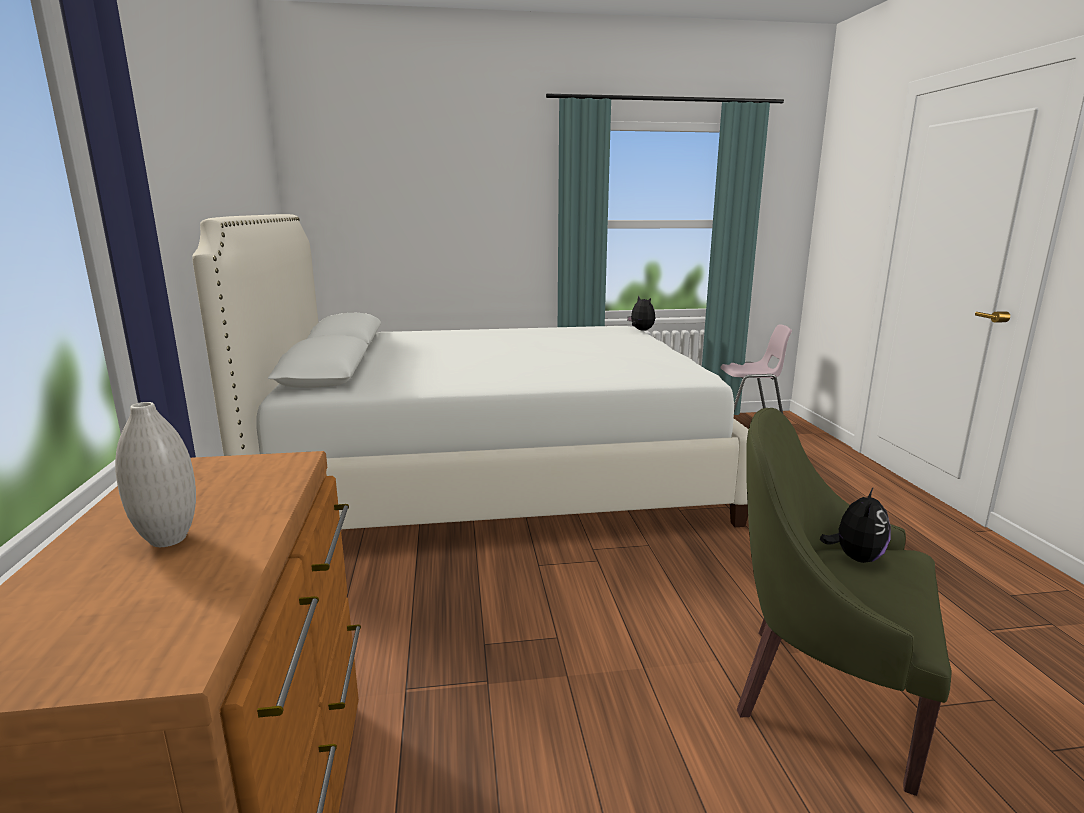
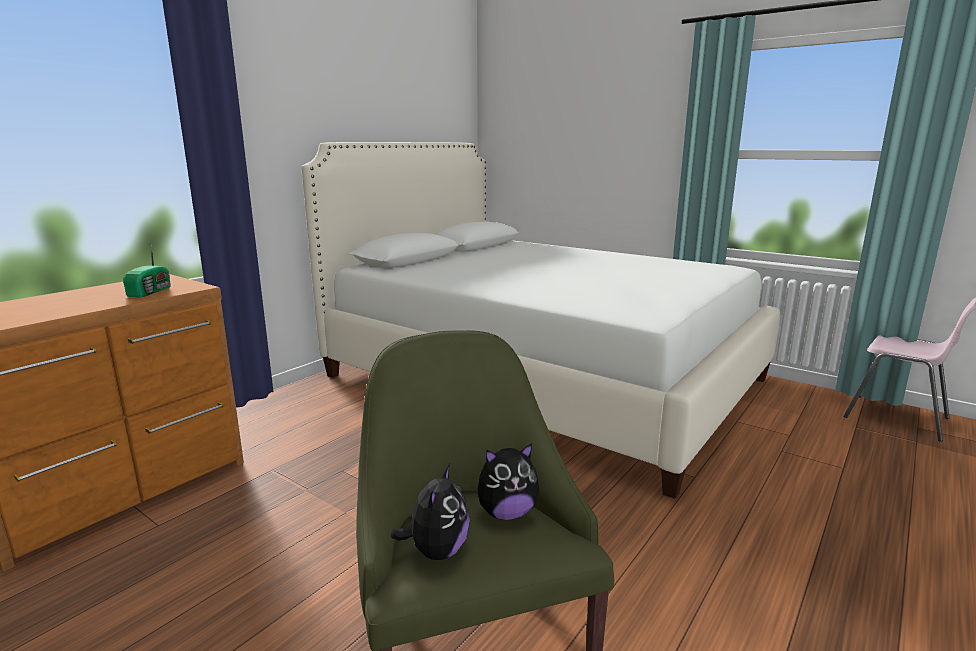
camera: 45 degrees right, 0 degrees up
(168, 540) = (74, 301): white vase -> none
(248, 485) = (151, 291): none -> radio
(641, 330) = (743, 273): plush toy -> plush toy (437, 551)

